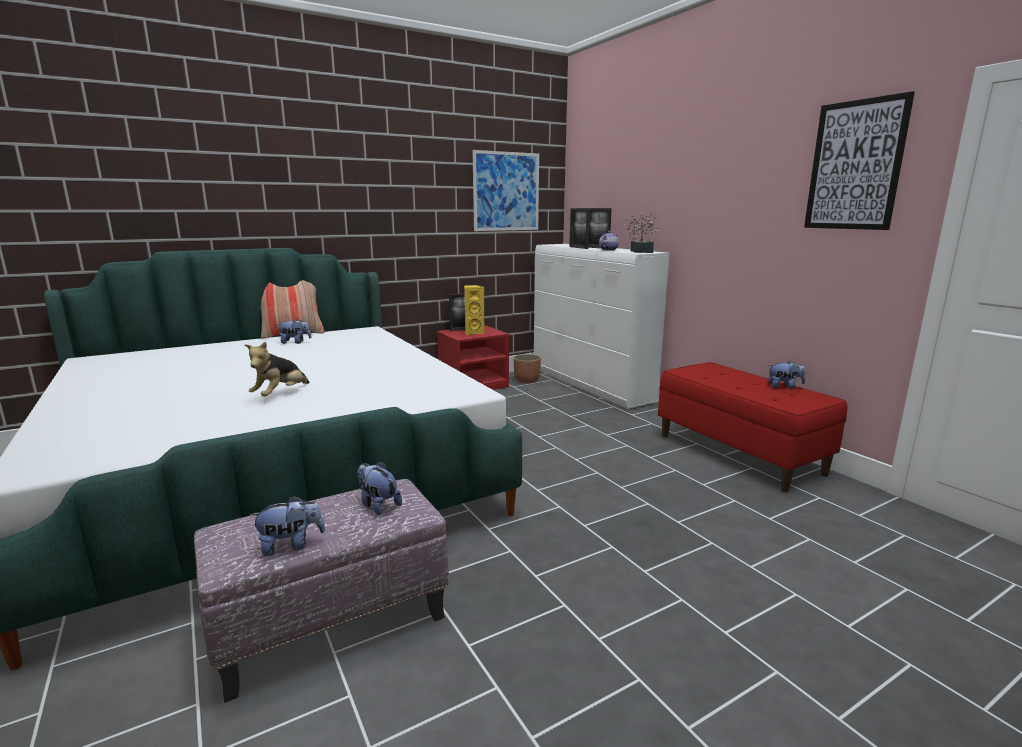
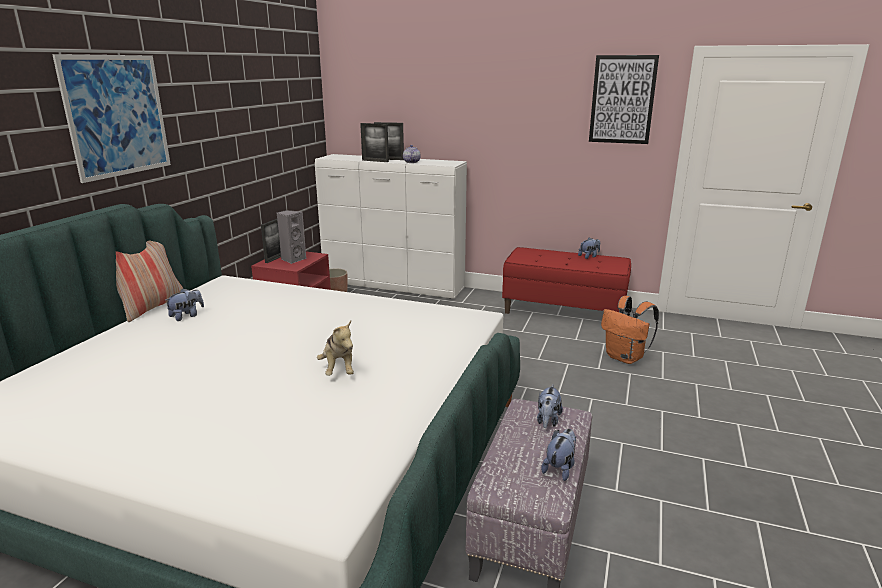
camera: 40 degrees left, 5 degrees up
(378, 505) = (548, 421): plush toy -> plush toy turned 75 degrees counterclockwise
(473, 332) = (293, 259): yellow speaker -> grey speaker
(506, 191) = (286, 107): picture -> picture (117, 116)
(641, 251) = (443, 162): potted plant -> none
(736, 525) = (625, 358): none -> orange backpack

